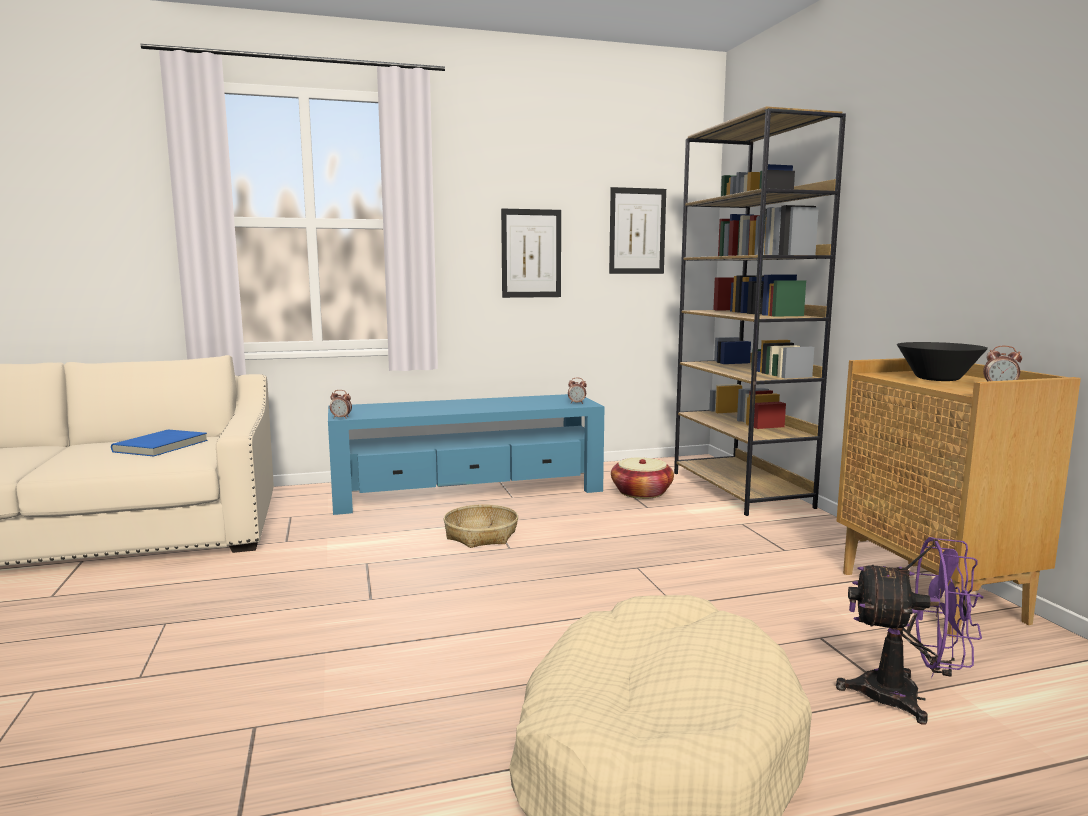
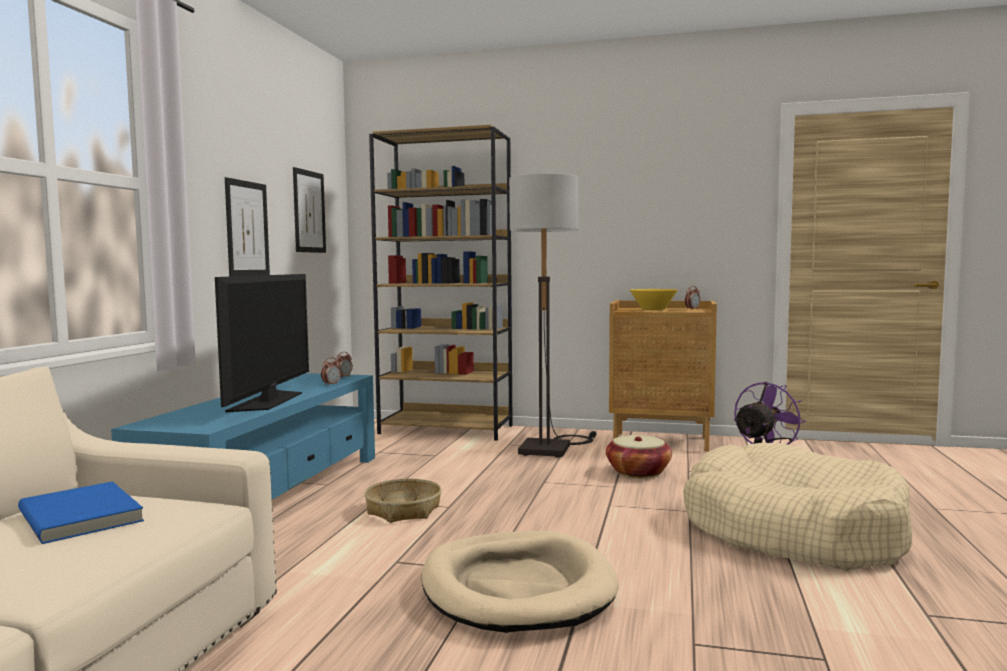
camera: 60 degrees left, 5 degrees down
(341, 418) = (208, 429): alarm clock -> alarm clock (331, 384)
(341, 618) = (517, 588): none -> beige dog bed
(449, 409) = (268, 401): none -> television
(641, 493) = (401, 450): basket -> basket (638, 472)
(770, 545) = (553, 448): none -> floor lamp
(937, 379) = (653, 309): black bowl -> yellow bowl

